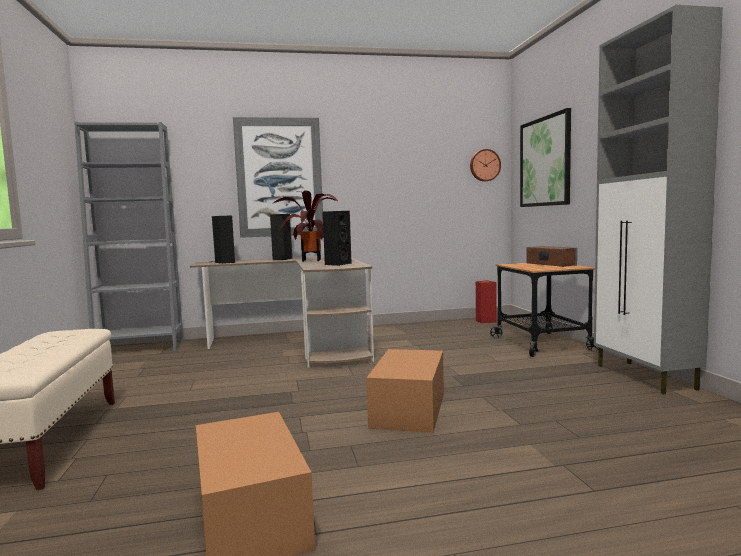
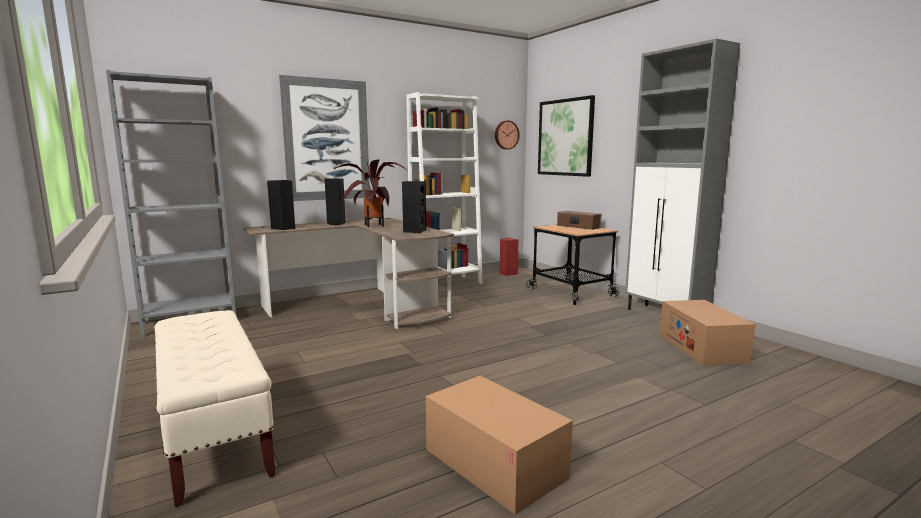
camera: 20 degrees left, 5 degrees up
(406, 328) = (446, 283): none -> white bookcase
(409, 409) = (525, 359): cardboard box -> cardboard box (701, 348)

